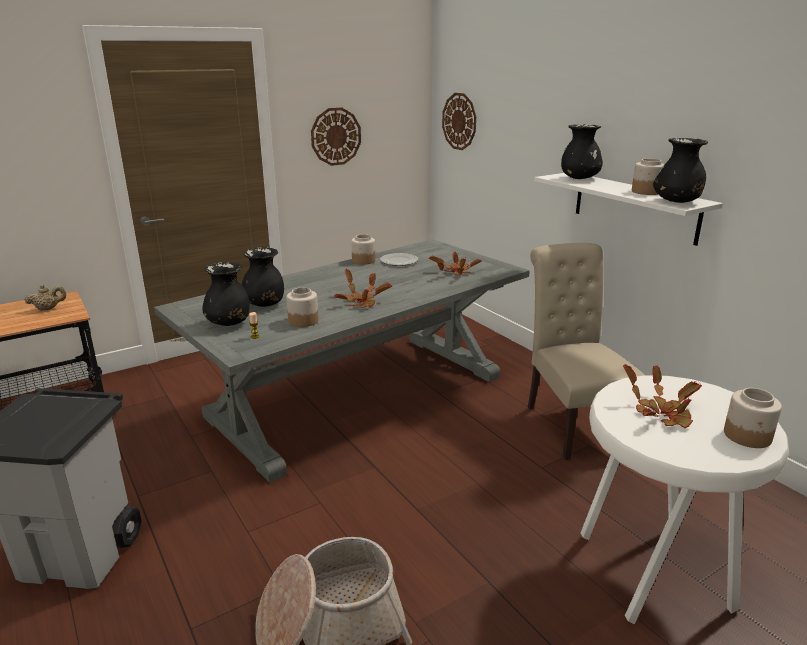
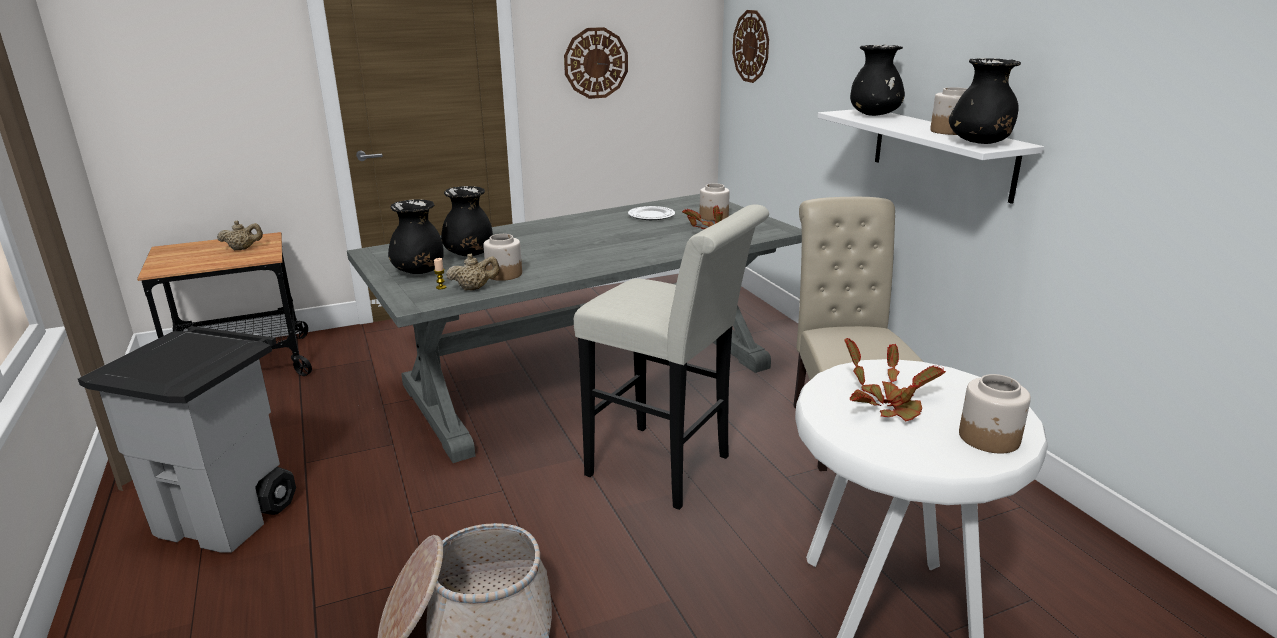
camera: 10 degrees right, 0 degrees up
(284, 336) = (474, 288): none -> beige teapot
(361, 302) = (582, 257): potted plant -> none
(363, 261) = (608, 213): jar -> jar (713, 216)
(448, 470) = (667, 469): none -> white stool

